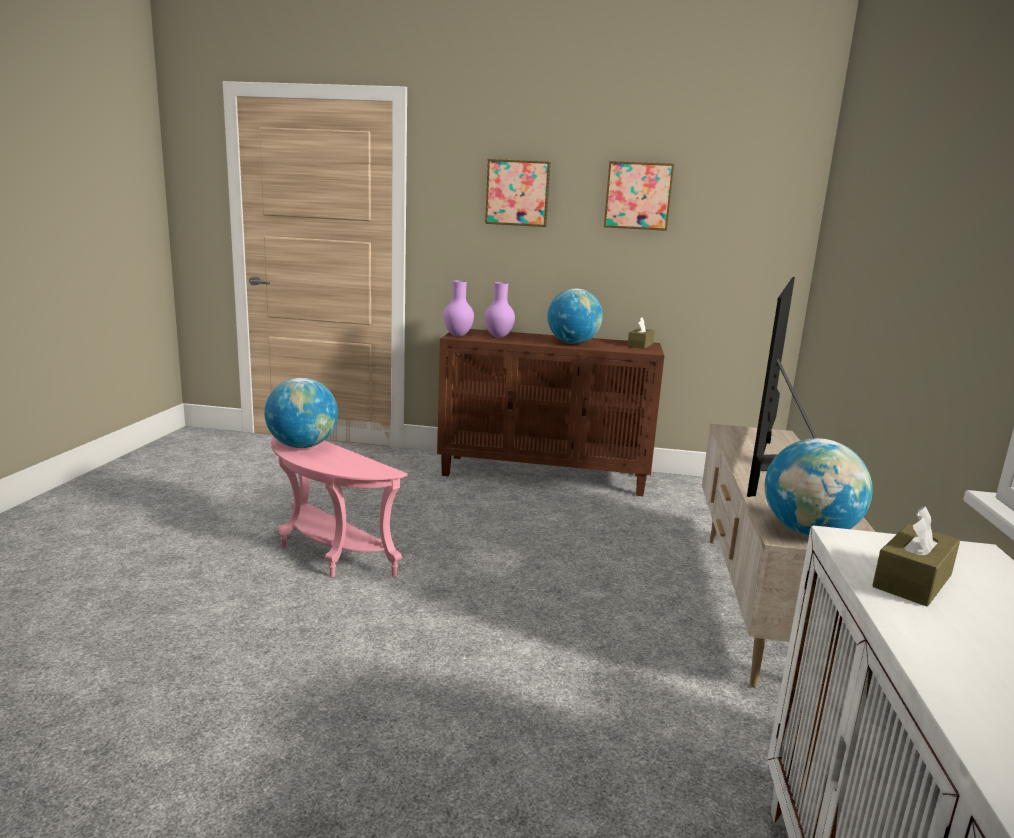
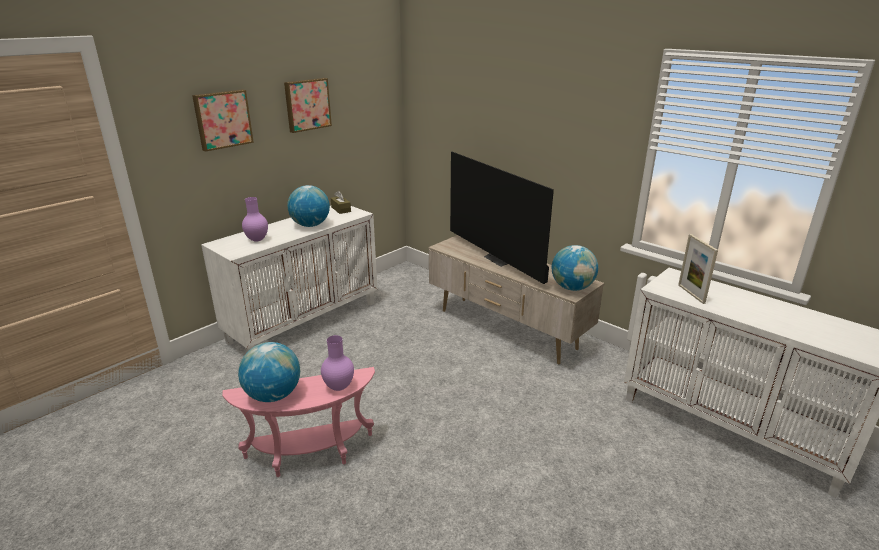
camera: 55 degrees left, 10 degrees up
(458, 335) = (232, 252): purple vase -> purple vase (338, 387)
(545, 475) = (304, 321): brown cabinet -> white cabinet
(912, 581) = (691, 294): brown tissue box -> picture frame

